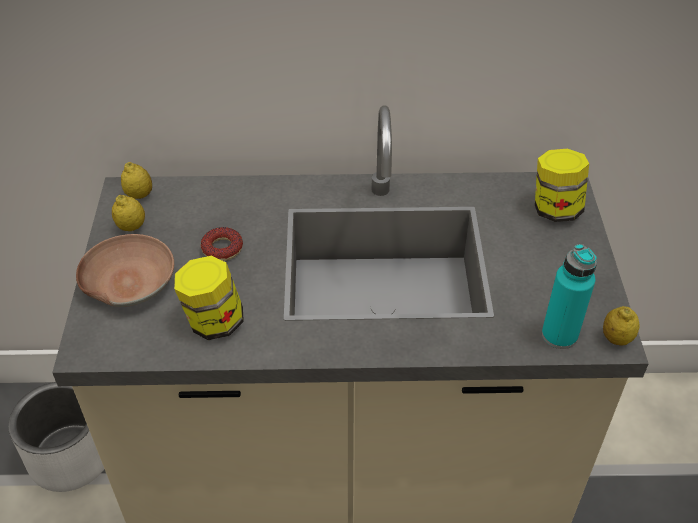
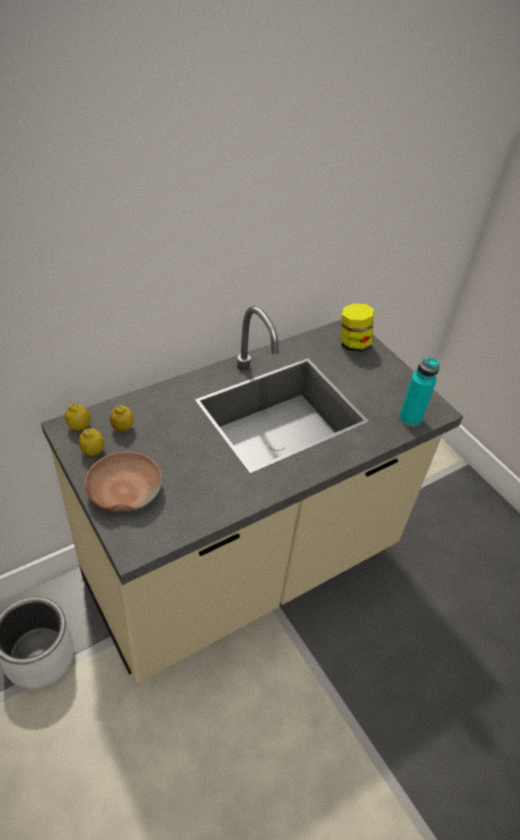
camera: 35 degrees left, 0 degrees up
(213, 322) = (206, 493): jar -> none
(222, 248) = (171, 442): donut -> none
(616, 338) = (439, 408): lemon -> lemon (122, 428)

